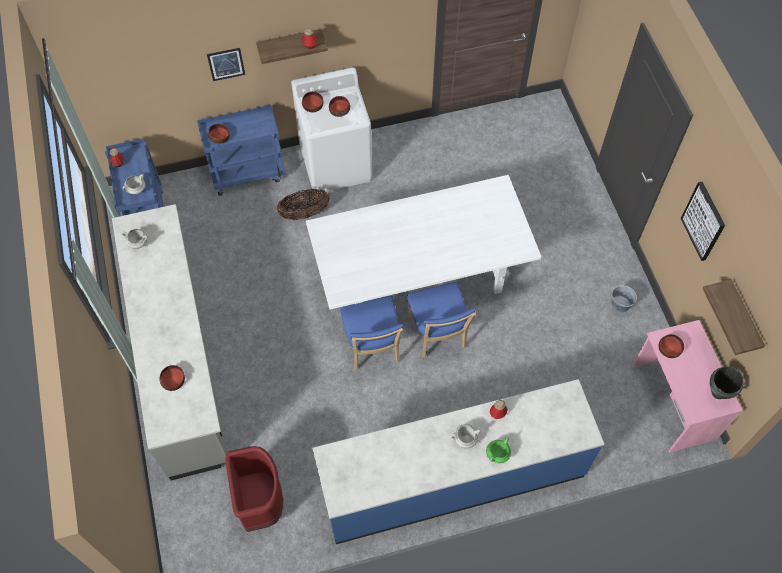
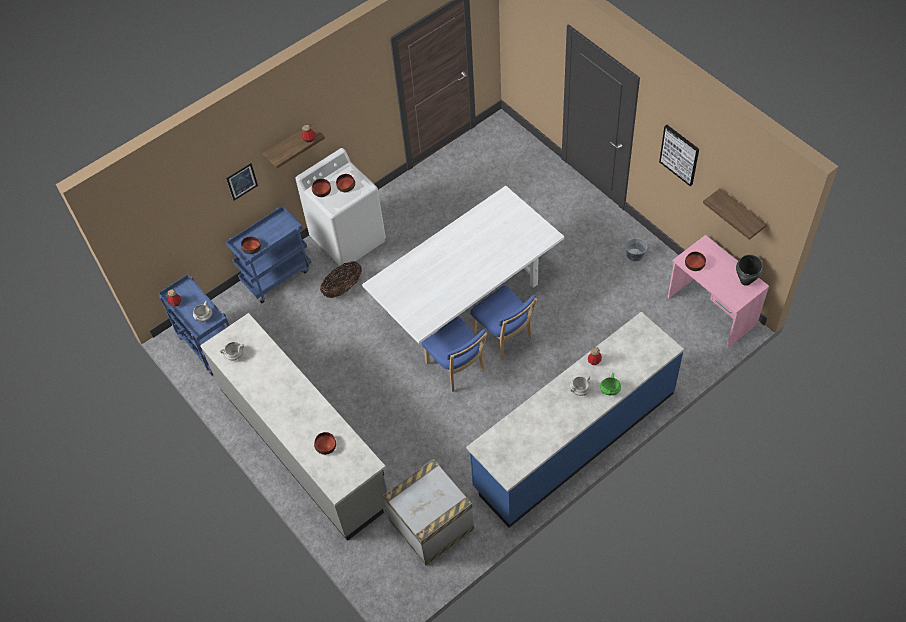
camera: 20 degrees left, 5 degrees down
(260, 502) = (431, 524): red trash can -> crate

